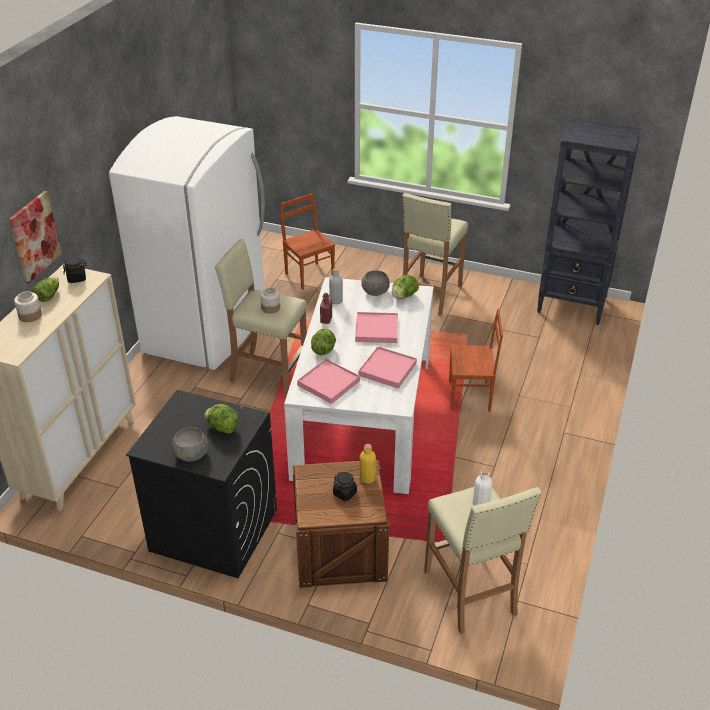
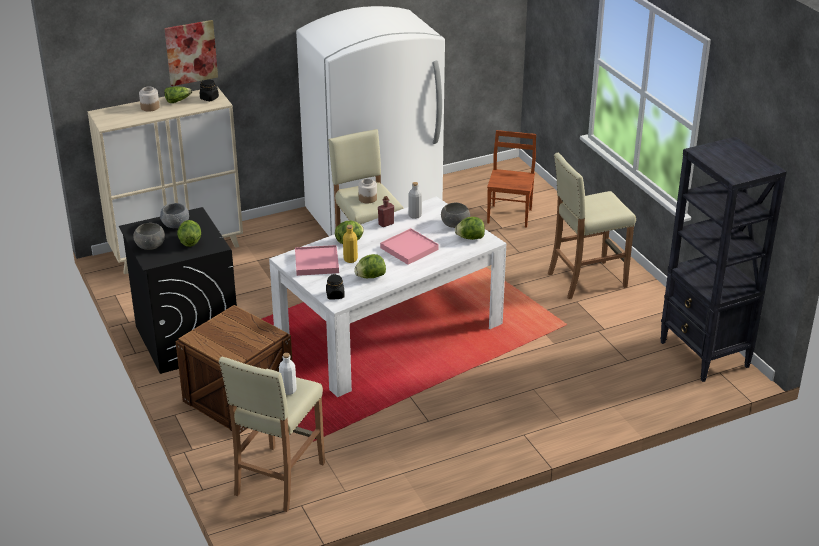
camera: 45 degrees right, 5 degrees down
(181, 420) = (175, 225): none -> grey bowl
(345, 493) = (235, 338): black jar -> black jar (335, 295)
(367, 478) = (262, 339): yellow bottle -> yellow bottle (350, 259)
(387, 369) = (370, 277): pink tray -> lettuce
(470, 397) = (491, 367): brown chair -> none

